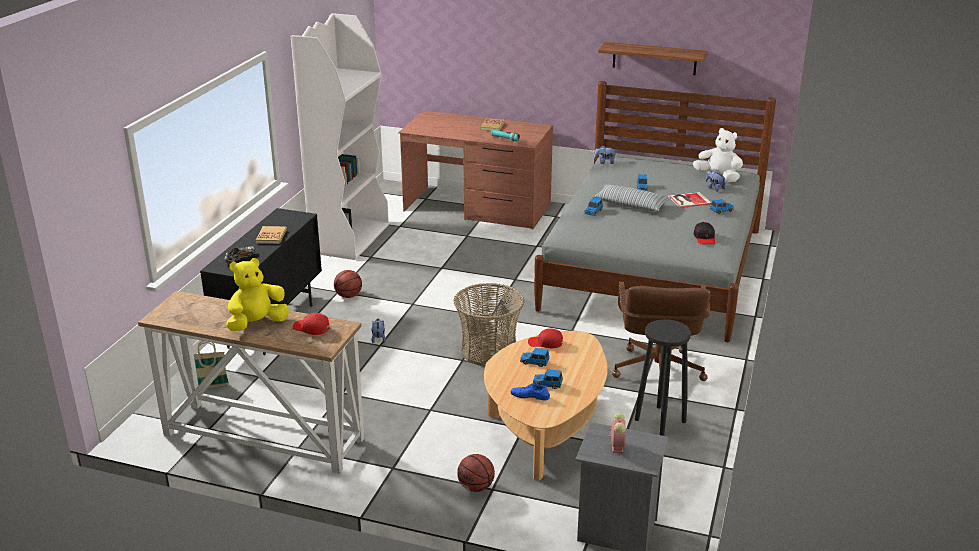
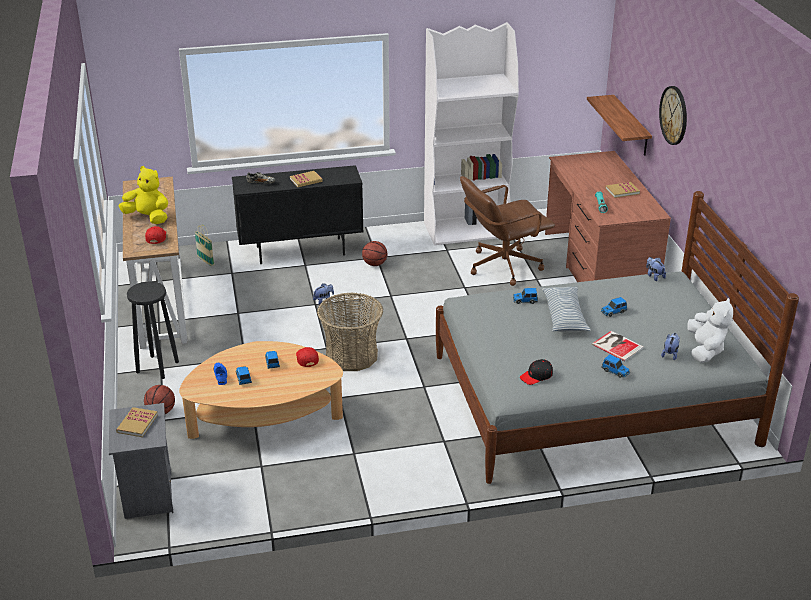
camera: 60 degrees right, 5 degrees up
(525, 38) = (674, 115): none -> wall clock
(617, 445) = (137, 423): alarm clock -> book
(654, 58) = (738, 190): shelf -> shelf (631, 126)
(657, 372) = (395, 454): brown office chair -> brown office chair (503, 266)
(659, 421) = (316, 477): black stool -> black stool (157, 367)

